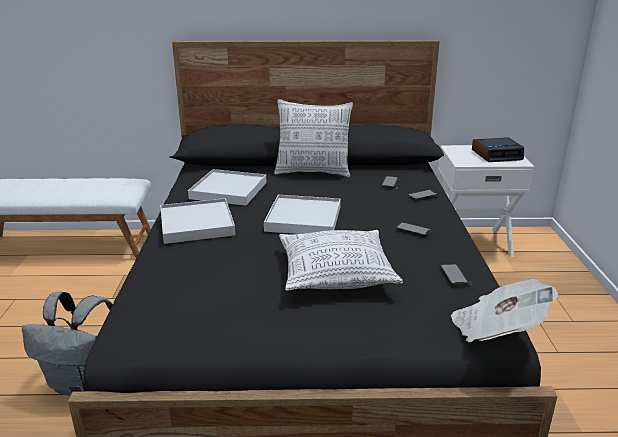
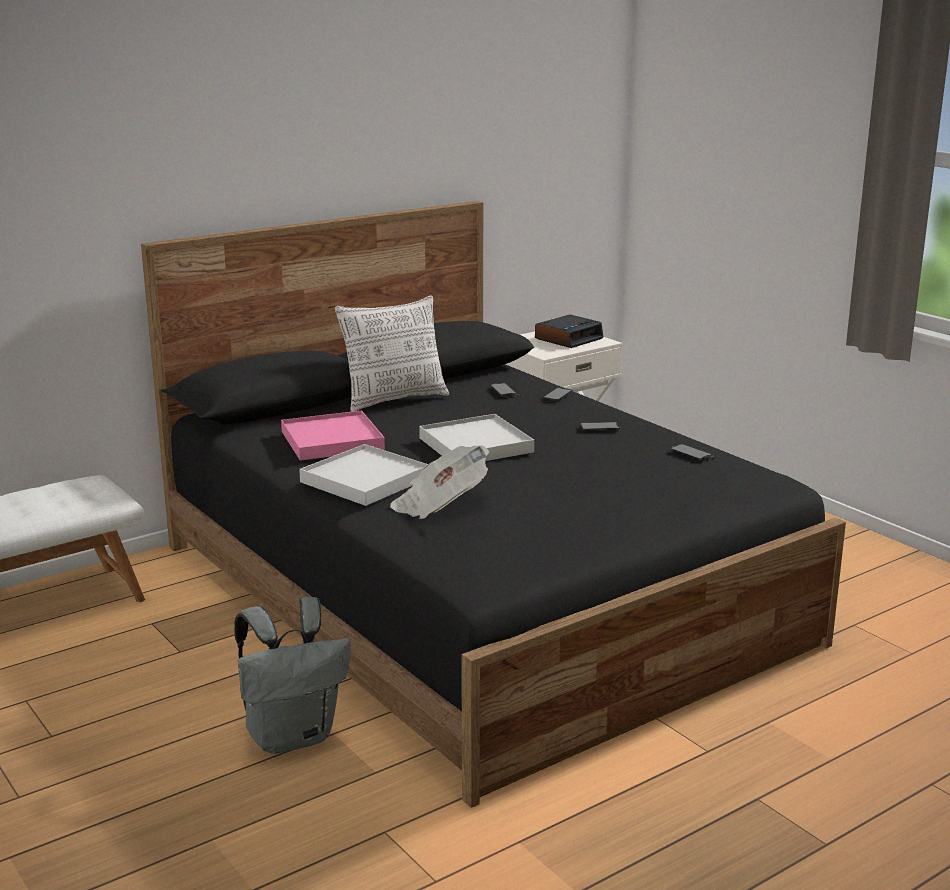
camera: 35 degrees left, 5 degrees down
(228, 190) = (331, 440): white tray -> pink tray
(336, 274) = (588, 482): pillow -> none
(497, 330) = (777, 480): newspaper -> newspaper (440, 506)

